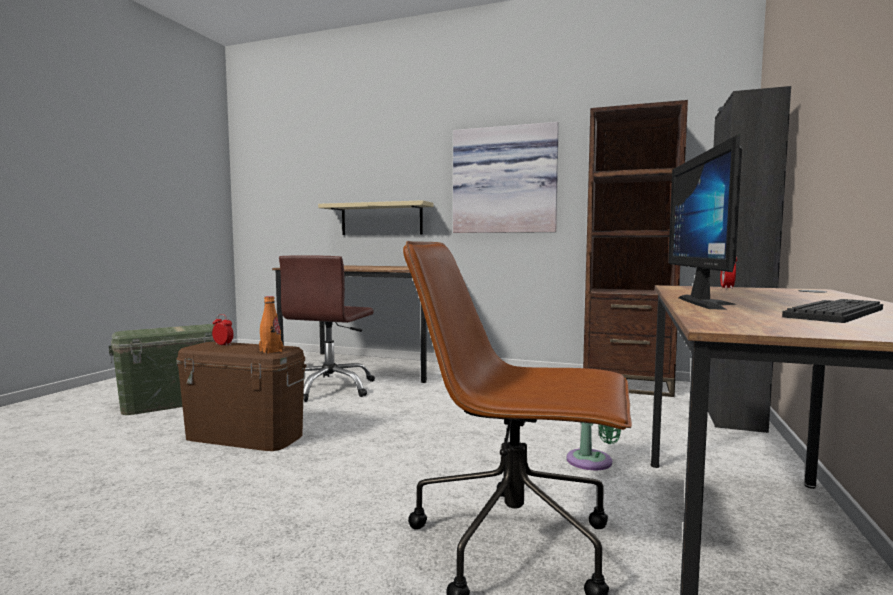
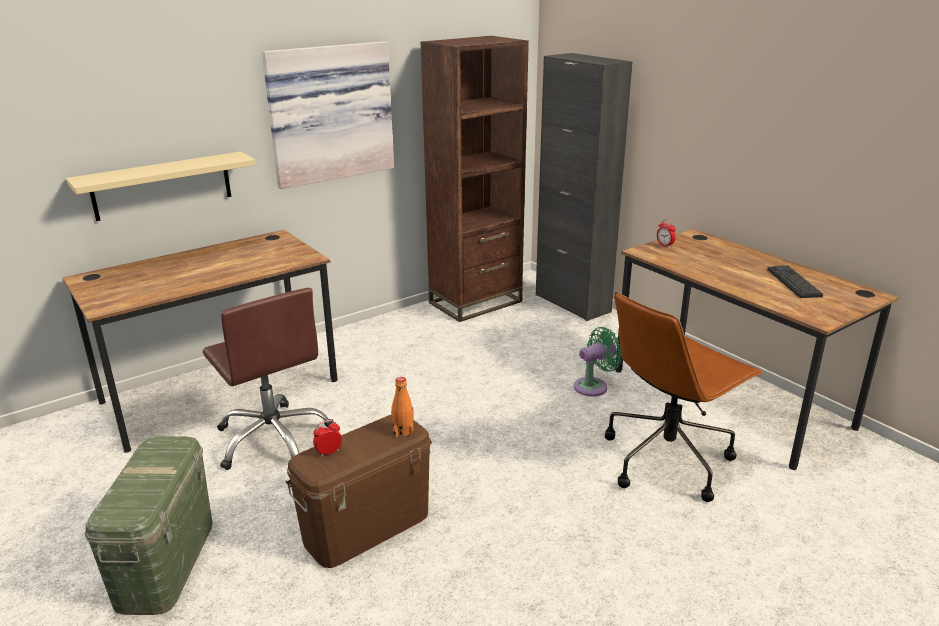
camera: 55 degrees left, 20 degrees up
(713, 303) = (741, 286): monitor -> none

